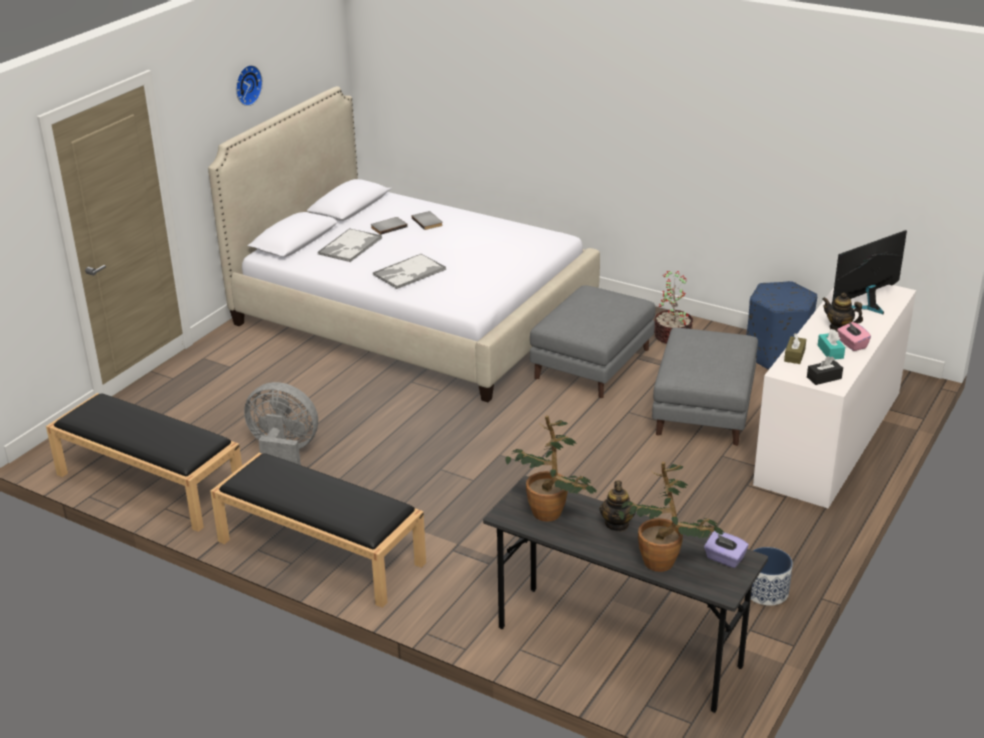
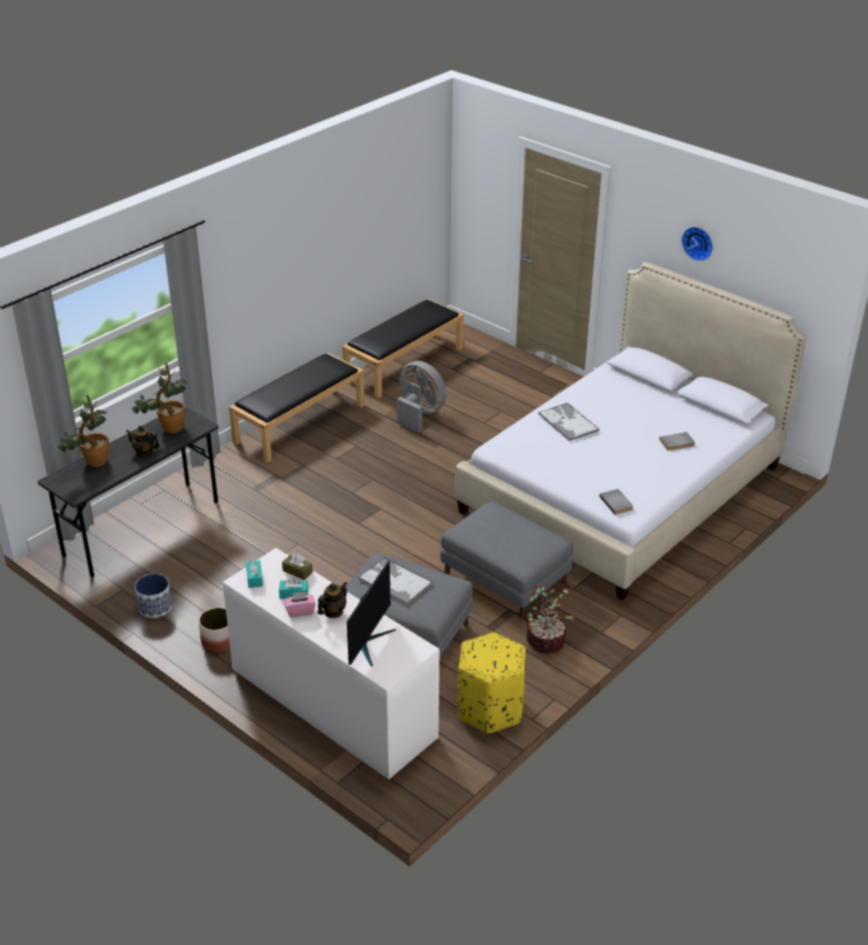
camera: 100 degrees right, 5 degrees up
(283, 454) = (419, 414): grey fan -> grey fan turned 75 degrees counterclockwise
(349, 246) = (630, 399): tray -> tray (394, 581)
(388, 227) = (669, 421): grey book -> grey book (617, 503)
(724, 559) = (82, 487): purple tissue box -> none
(777, 355) = (489, 708): blue ottoman -> yellow ottoman
(792, 527) = (218, 641): none -> planter
(824, 378) = (254, 578): black tissue box -> turquoise tissue box
(865, 305) = (368, 642): monitor -> monitor turned 45 degrees clockwise

